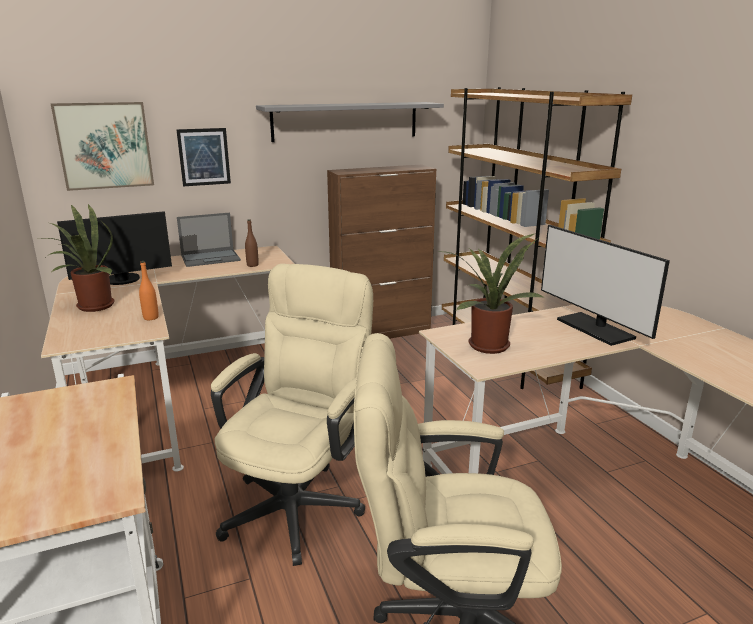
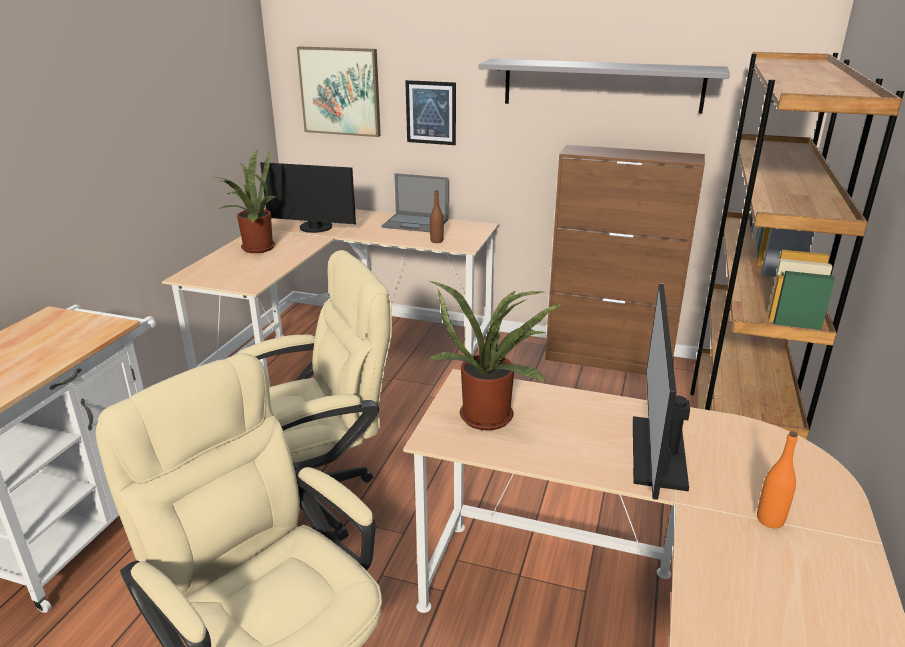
camera: 40 degrees right, 5 degrees up
(151, 318) = (273, 272): orange bottle -> orange bottle (770, 520)

